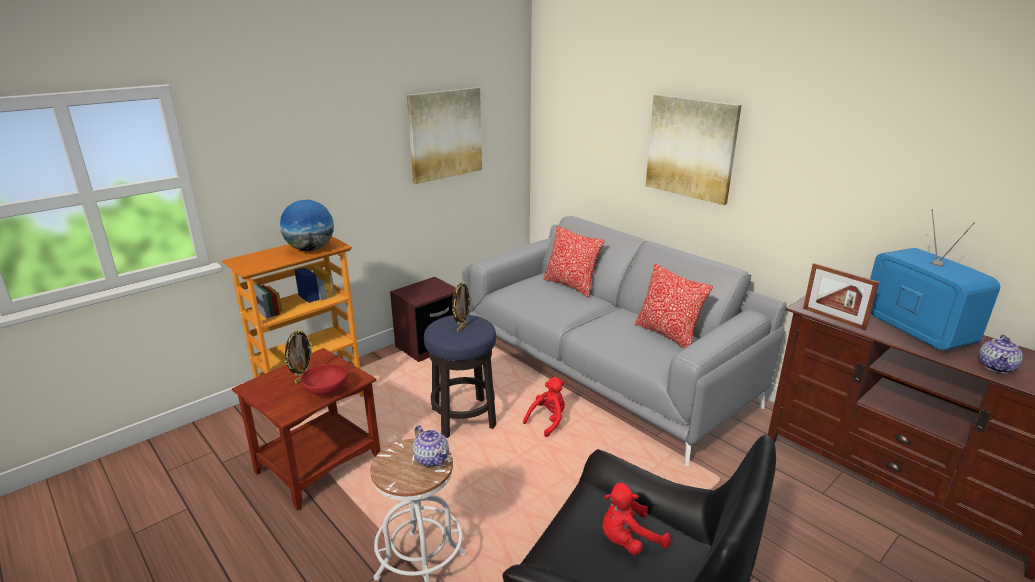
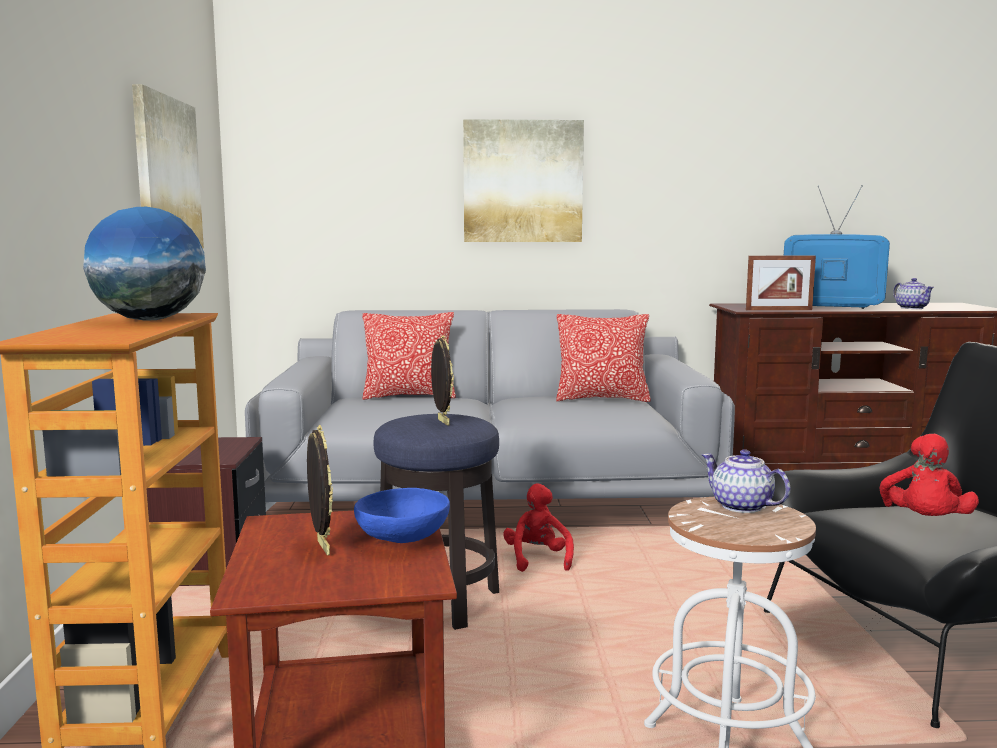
camera: 50 degrees left, 15 degrees down
(326, 391) = (403, 540): red bowl -> blue bowl
(431, 458) = (742, 506): teapot -> teapot turned 135 degrees counterclockwise

